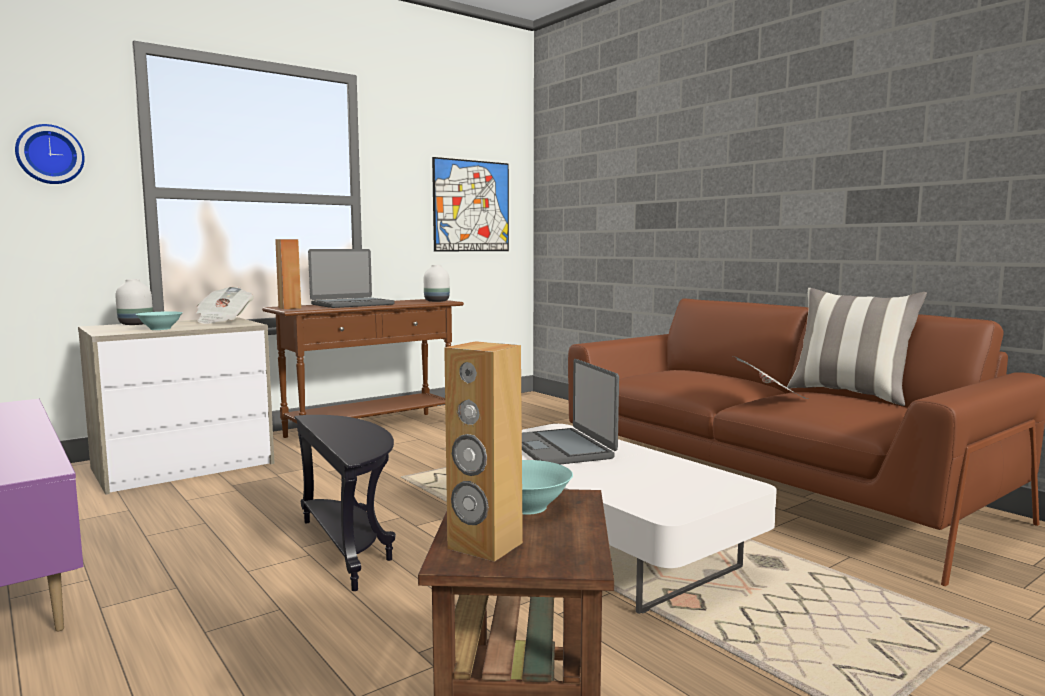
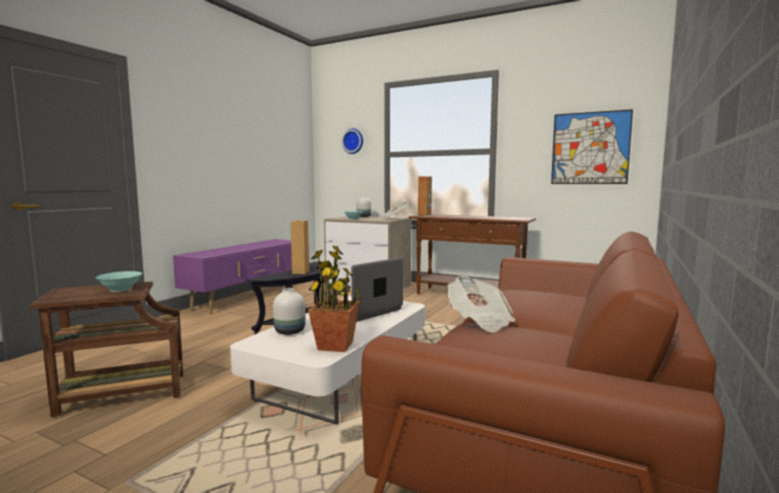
camera: 65 degrees right, 0 degrees up
(352, 304) = (461, 216): laptop -> none
(437, 301) = (515, 219): white vase -> white vase (290, 331)
(484, 546) = (75, 290): brown speaker -> brown speaker (300, 272)
(703, 475) = (336, 346): none -> potted plant
(850, 394) = (567, 350): pillow -> none

